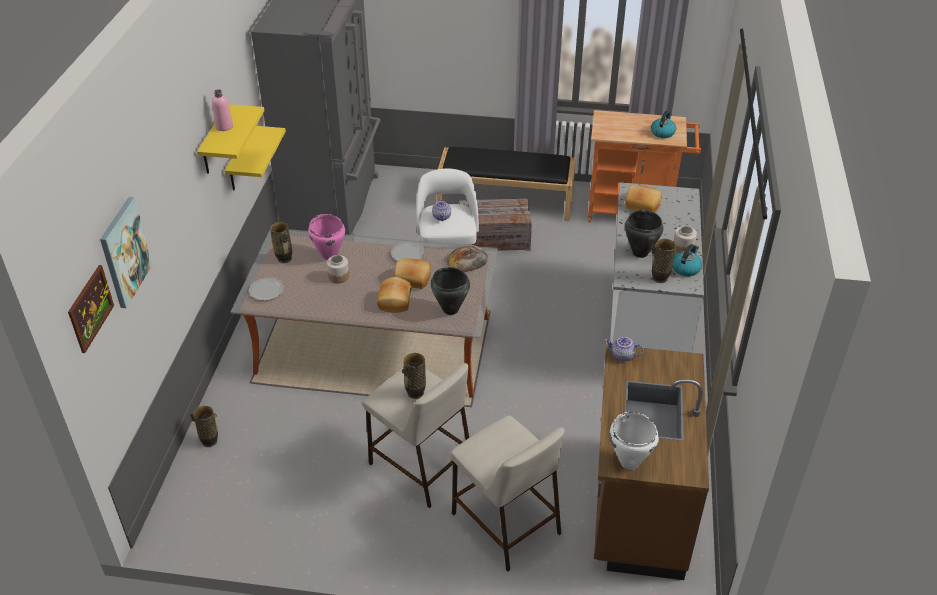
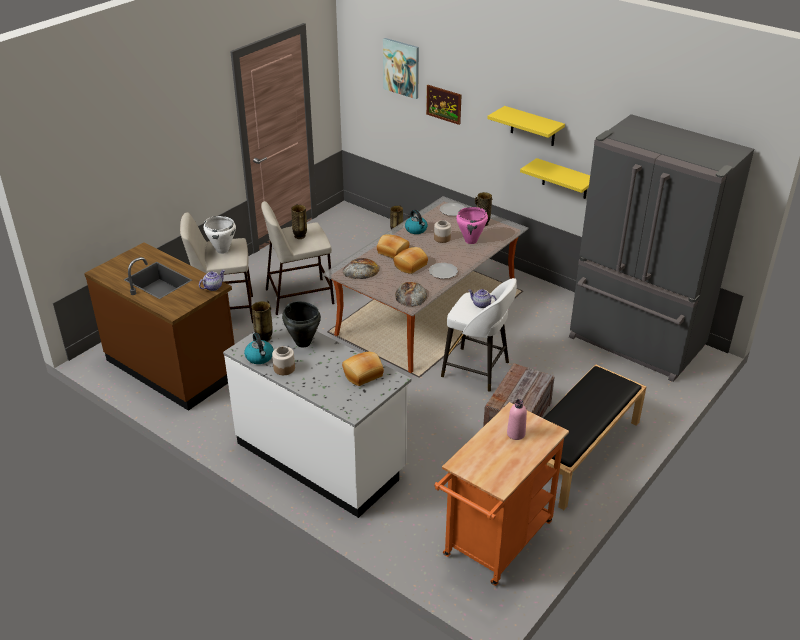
camera: 120 degrees right, 5 degrees down
(90, 308) = (363, 58): picture -> picture (444, 104)
(224, 126) = (530, 117): pink bottle -> pink bottle (516, 434)
(450, 310) = (361, 270): black cooking pot -> bread
(629, 462) = (136, 255): white cooking pot -> white cooking pot (222, 250)
(662, 132) = (482, 461): kettle -> kettle (416, 230)

